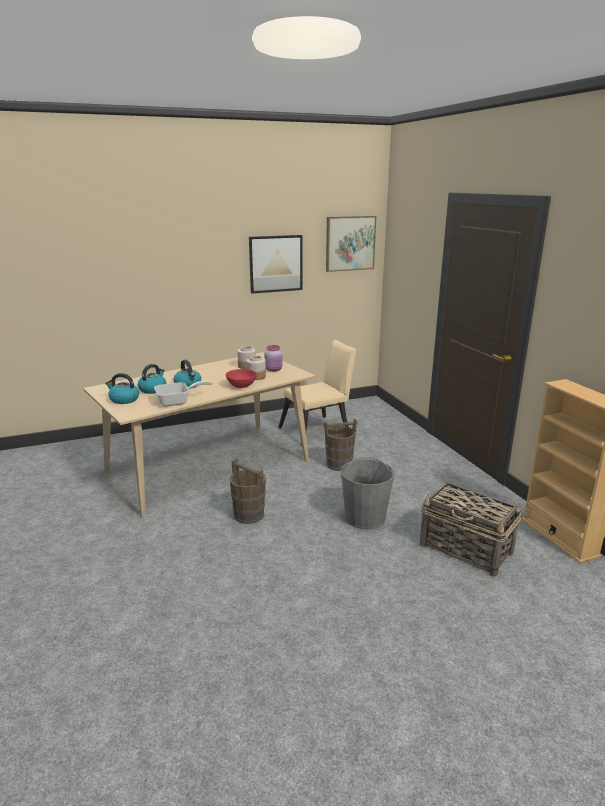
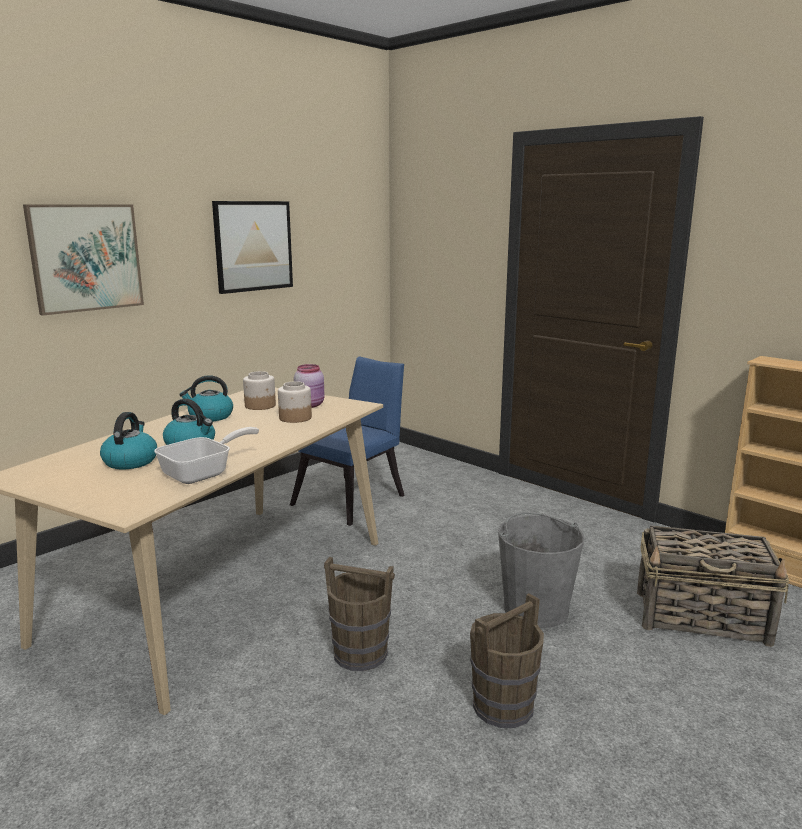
camera: 25 degrees left, 5 degrees down
(123, 400) = (88, 487): kettle -> kettle (210, 416)
(241, 386) = (288, 433): red bowl -> none
(318, 430) = (354, 498): beige chair -> blue chair
(339, 464) = (428, 540): brown bucket -> brown bucket (503, 706)
(350, 243) = (349, 217): picture -> picture (85, 257)

